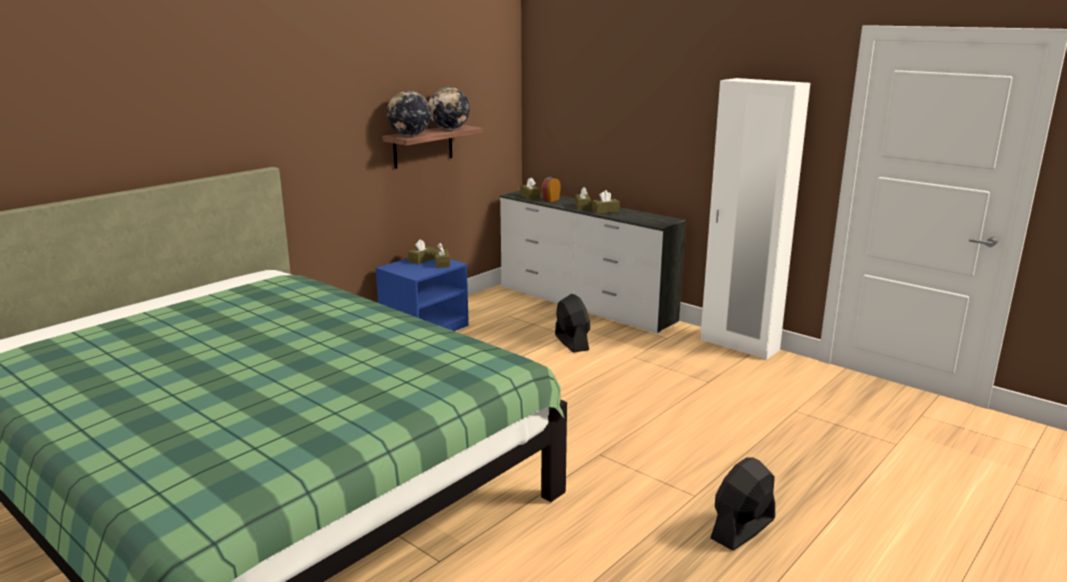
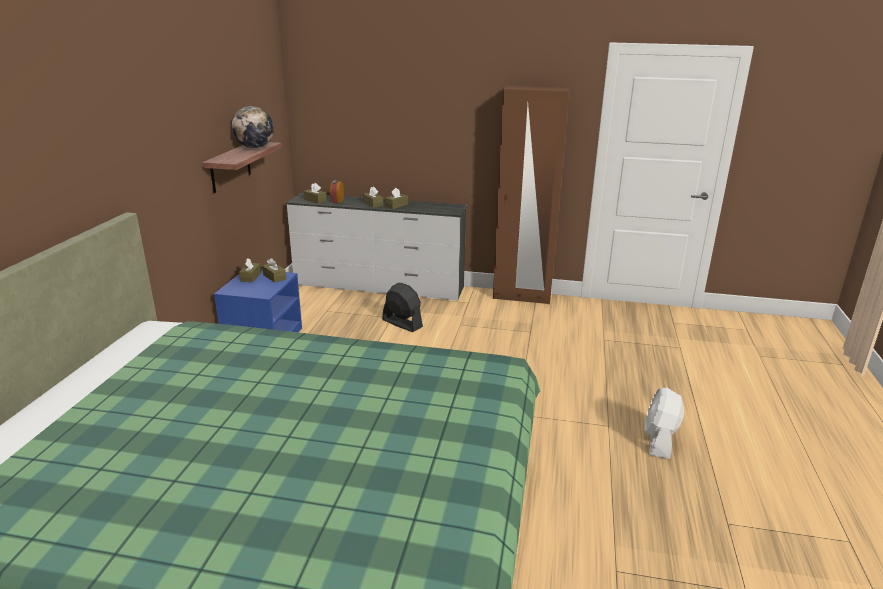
camera: 30 degrees left, 5 degrees up
(410, 135) = (230, 159): globe -> none
(739, 345) = (521, 297): white wardrobe -> brown wardrobe
(742, 529) = (659, 440): black fan -> white fan

